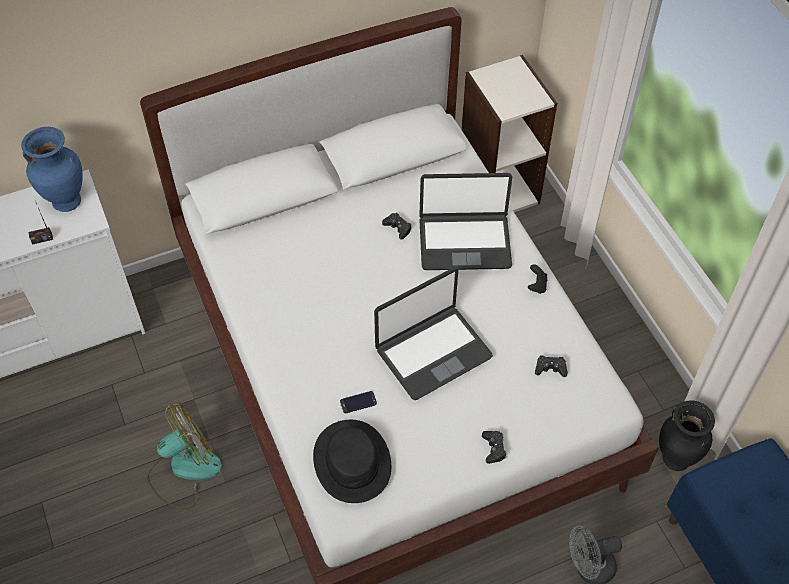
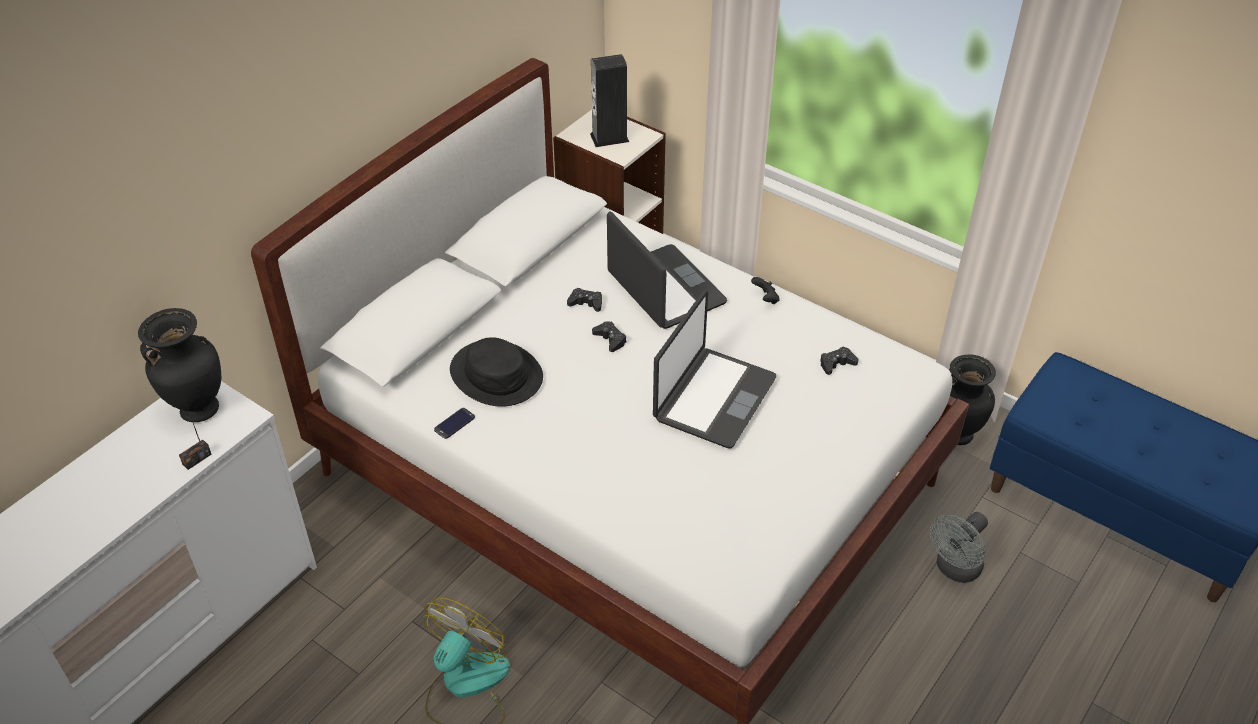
camera: 30 degrees left, 10 degrees down
(66, 201) = (198, 409): blue vase -> black vase
(352, 462) = (713, 533): black hat -> black hat (496, 374)
(358, 402) = (675, 476): phone -> phone (454, 423)
(464, 242) = (665, 289): laptop -> laptop turned 90 degrees counterclockwise
(494, 448) = (841, 457): black game controller -> black game controller (610, 339)
(509, 90) = (609, 138): none -> speaker

